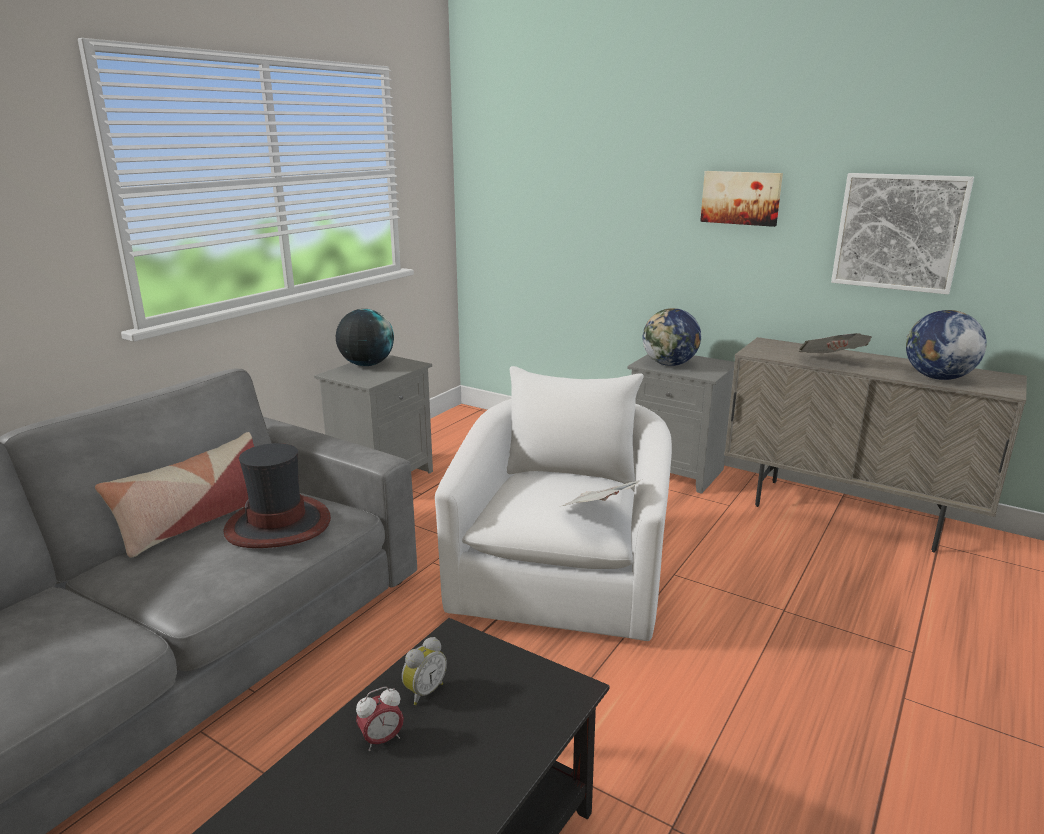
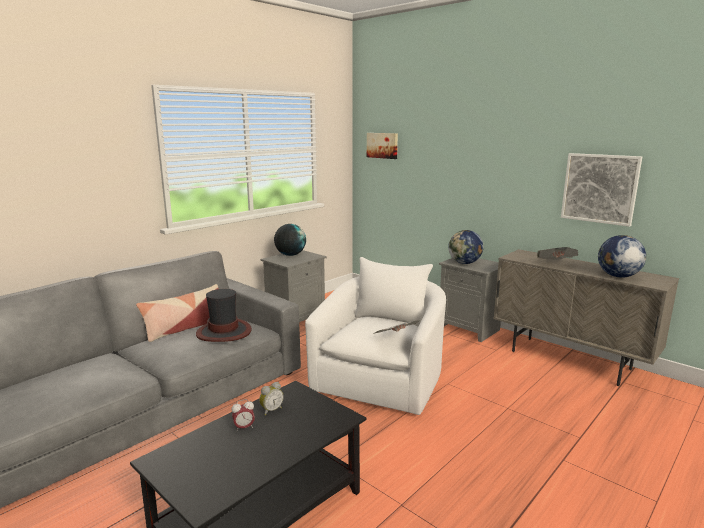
camera: 10 degrees right, 5 degrees down
(741, 198) = (509, 166): picture -> picture (382, 145)

